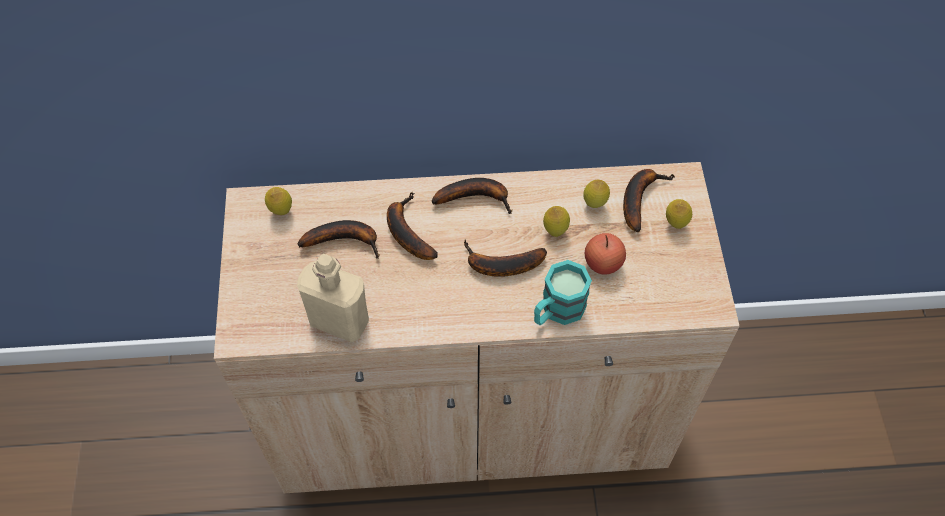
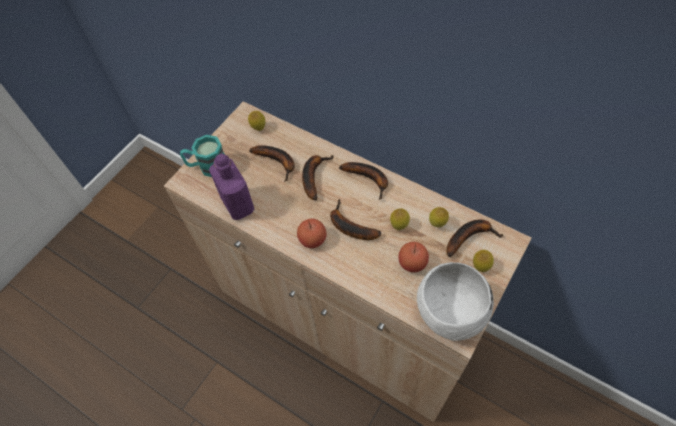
camera: 40 degrees right, 0 degrees up
(339, 321) = (237, 204): beige bottle -> purple bottle
(470, 306) = (312, 239): none -> apple
(557, 311) = (360, 274): turquoise mug -> turquoise mug (207, 166)
(685, 294) = (449, 315): none -> white bowl

